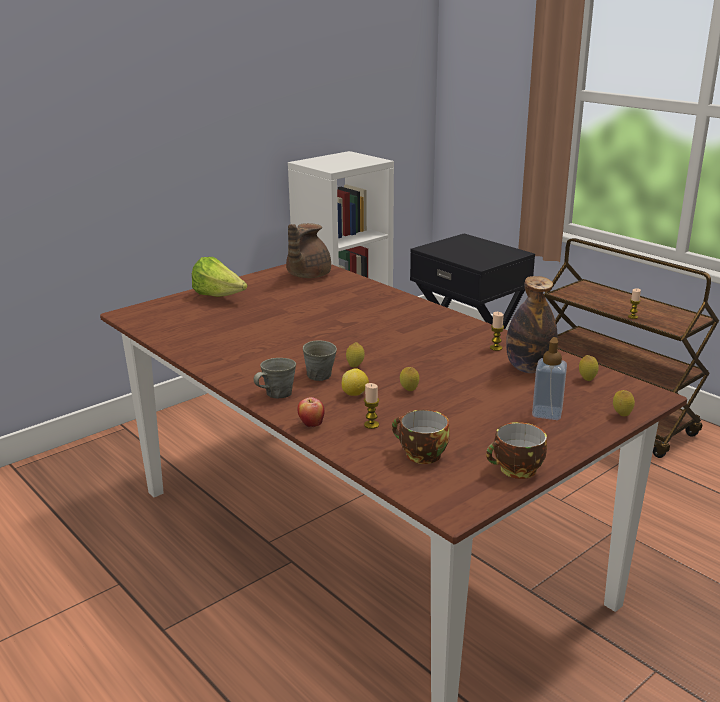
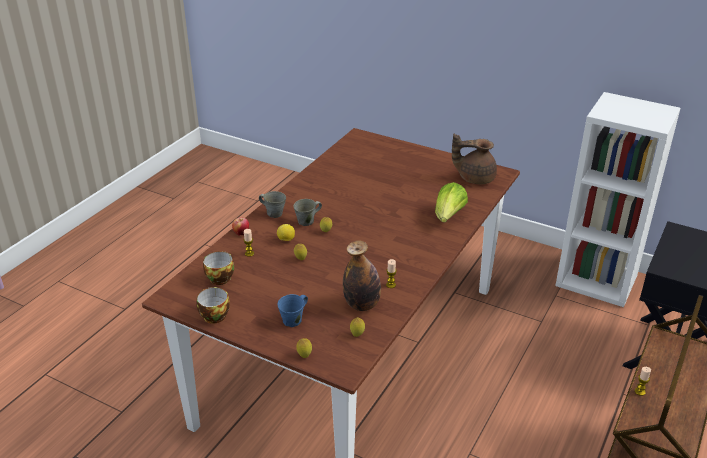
camera: 70 degrees right, 10 degrees up
(219, 296) = (407, 156): lettuce -> lettuce (448, 216)
(547, 413) = (293, 320): soap dispenser -> blue mug

